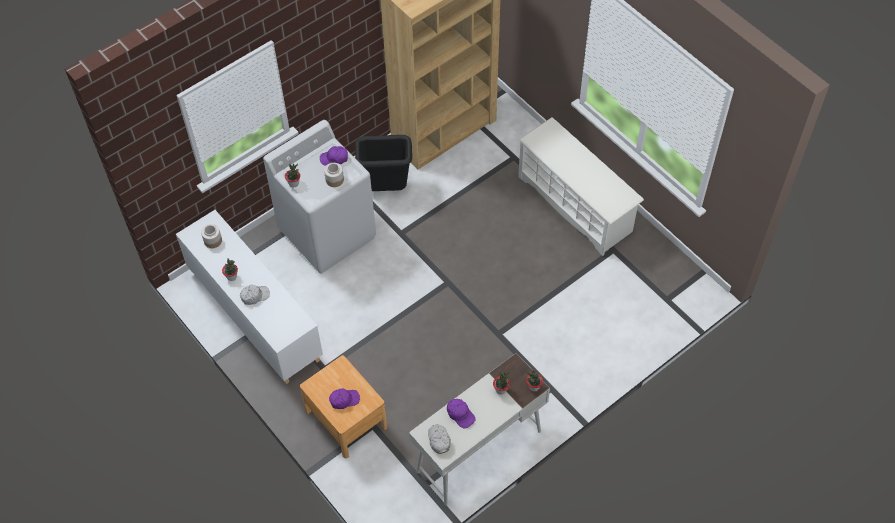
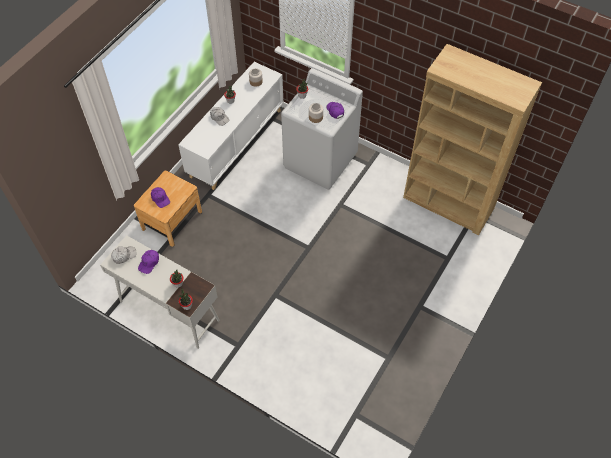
camera: 70 degrees right, 0 degrees up
(387, 189) = (376, 184): black trash can -> none
(575, 204) = (422, 316): white shoe rack -> none

